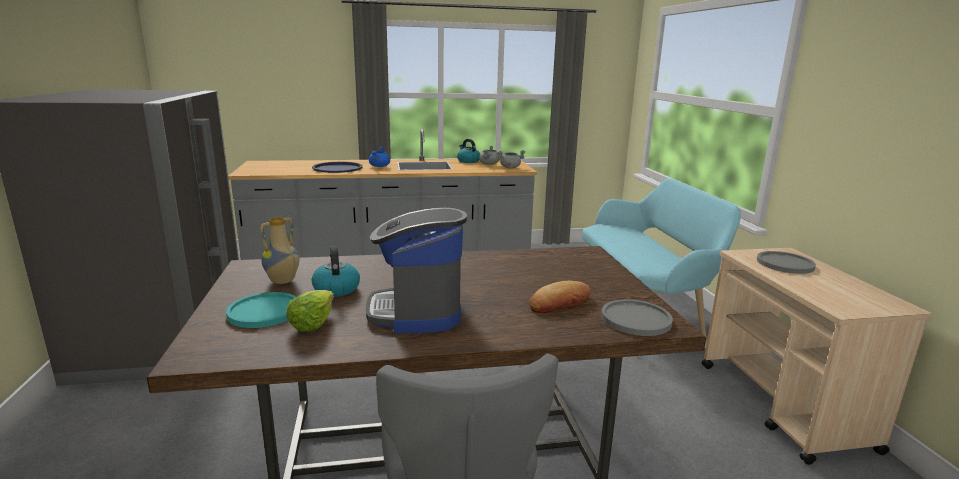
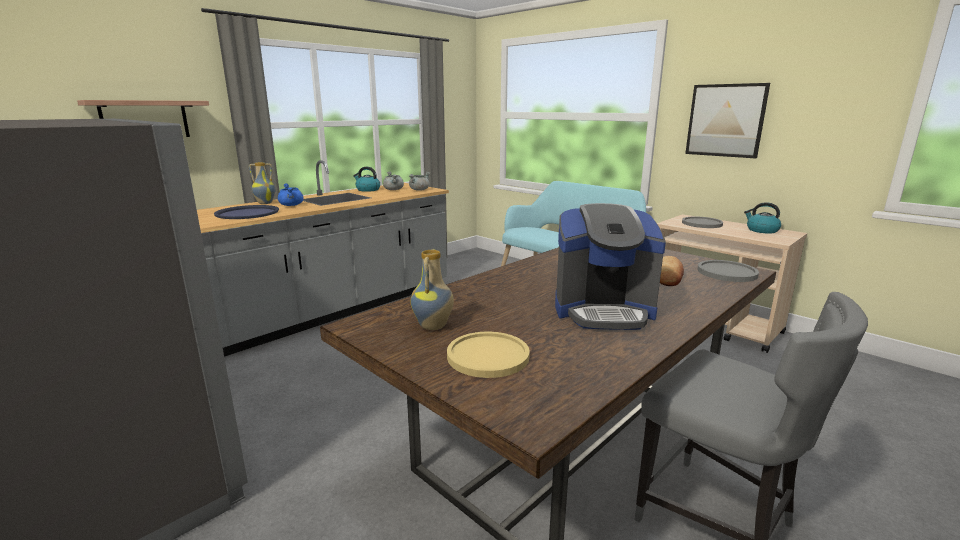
camera: 35 degrees left, 0 degrees up
(264, 311) = (488, 356): turquoise plate -> yellow plate
(296, 87) = (145, 119): none -> shelf
(312, 323) = (554, 348): lettuce -> none
(336, 288) = (498, 316): kettle -> kettle (761, 230)
(368, 162) = (265, 203): none -> vase
(417, 311) = (603, 311): coffee machine -> coffee machine turned 45 degrees counterclockwise
(855, 126) = (725, 120): none -> picture

